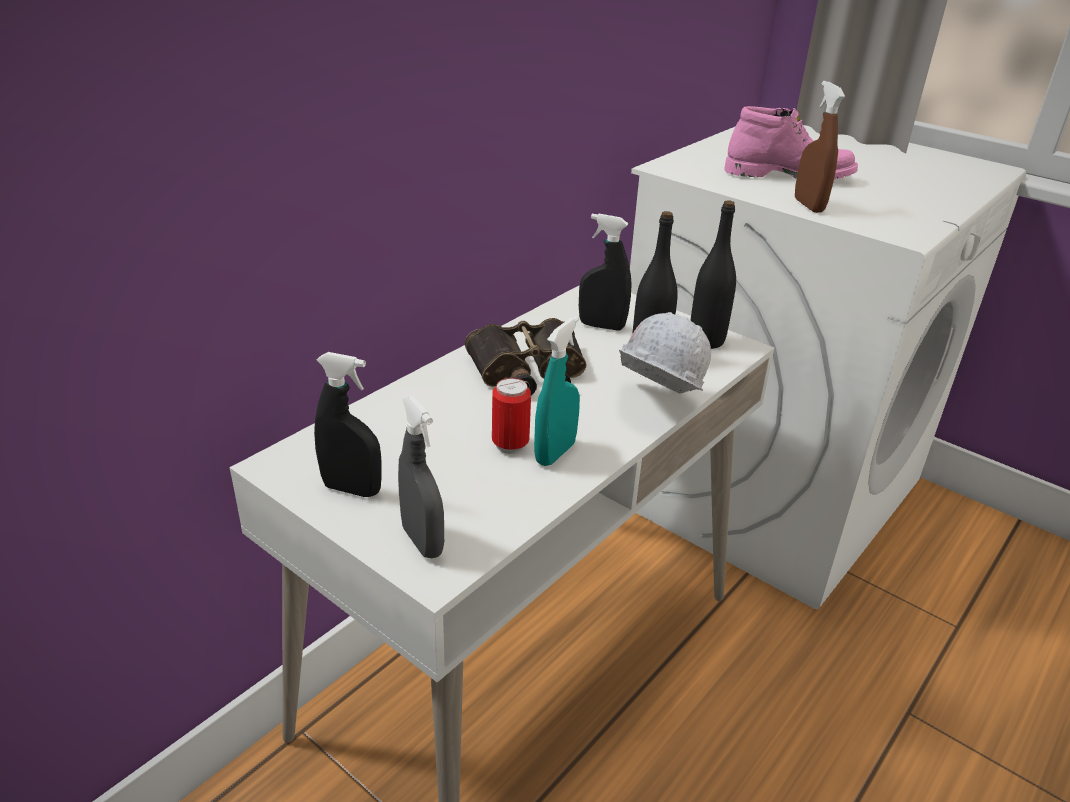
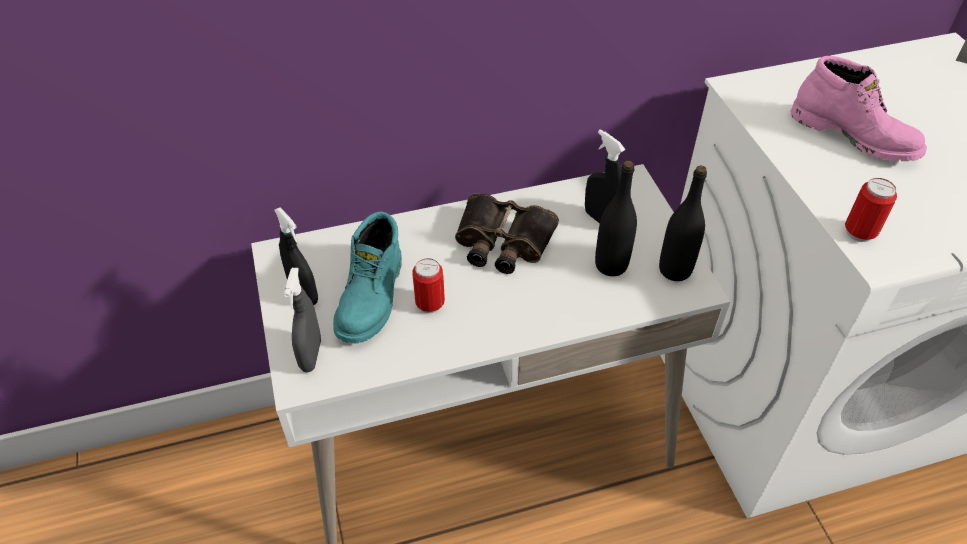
camera: 35 degrees right, 15 degrees up
(440, 463) = (372, 298): none -> turquoise boot
(555, 453) = (453, 325): turquoise spray bottle -> none
(654, 406) = (565, 316): white hard hat -> none
(808, 205) = (825, 184): brown spray bottle -> none
(872, 226) = (859, 232): none -> can

